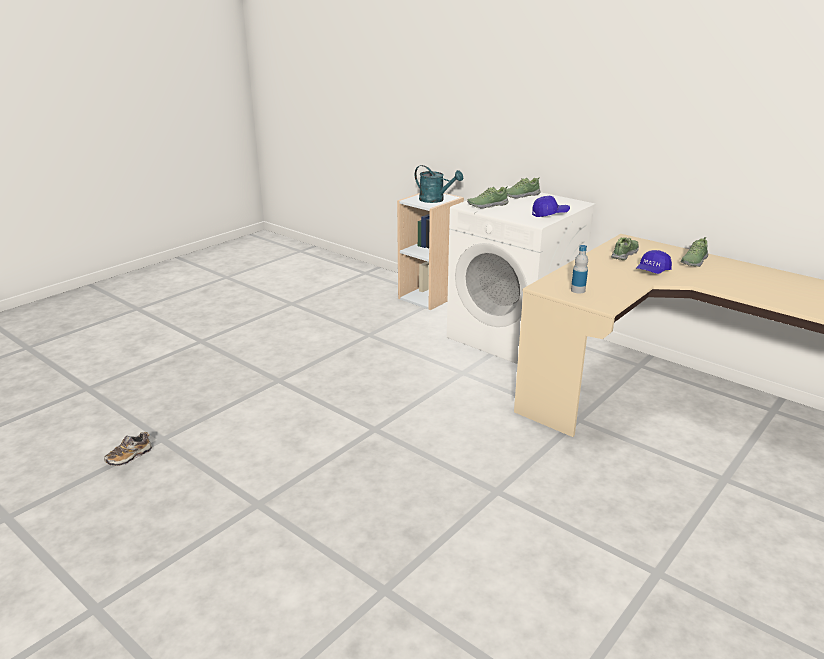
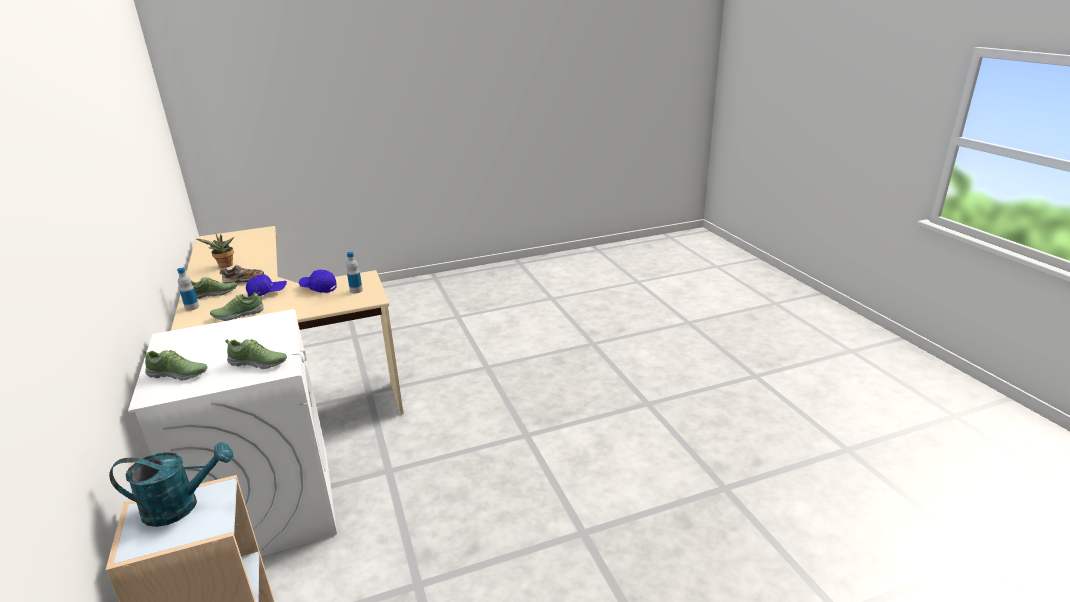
camera: 150 degrees left, 0 degrees up
(129, 457) = (754, 476): shoe -> shoe (244, 281)
(435, 200) = (181, 506): turquoise watering can -> turquoise watering can turned 105 degrees clockwise
(550, 214) = (239, 327): blue cap -> blue cap (318, 288)
(676, 250) = (192, 307): none -> bottle
(771, 283) = (225, 266): none -> potted plant

